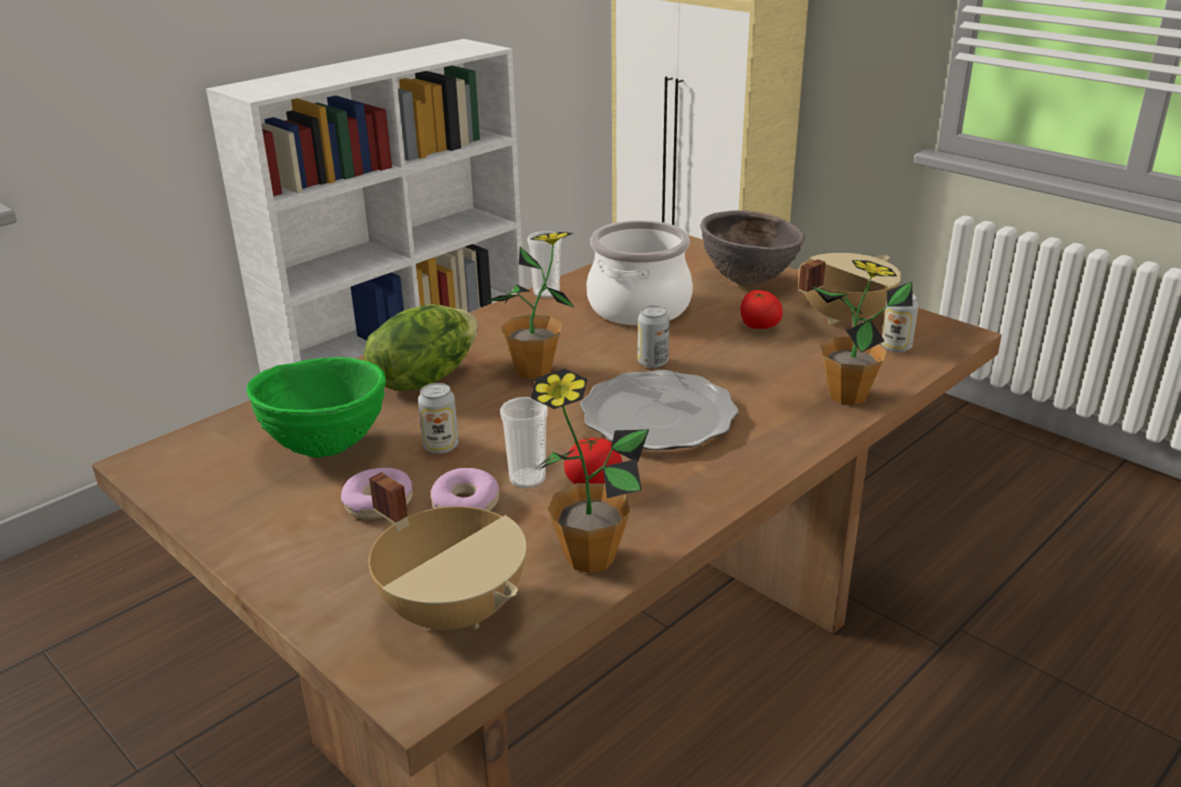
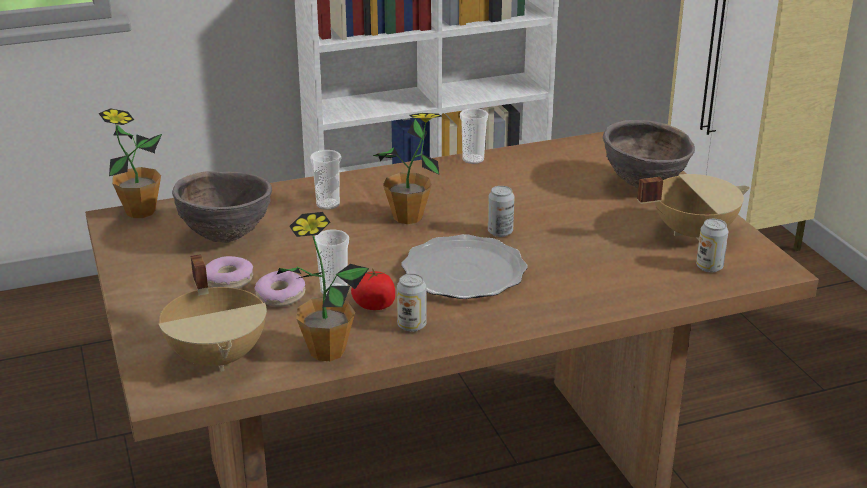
camera: 25 degrees right, 0 degrees up
(327, 448) = (226, 237): green bowl -> brown bowl
(424, 378) = (328, 204): lettuce -> cup
(441, 446) = (298, 255): can -> can (411, 325)
(640, 307) = (533, 187): cooking pot -> none
(759, 326) = (613, 224): tomato -> none
(848, 396) = (625, 294): potted plant -> potted plant (140, 212)

